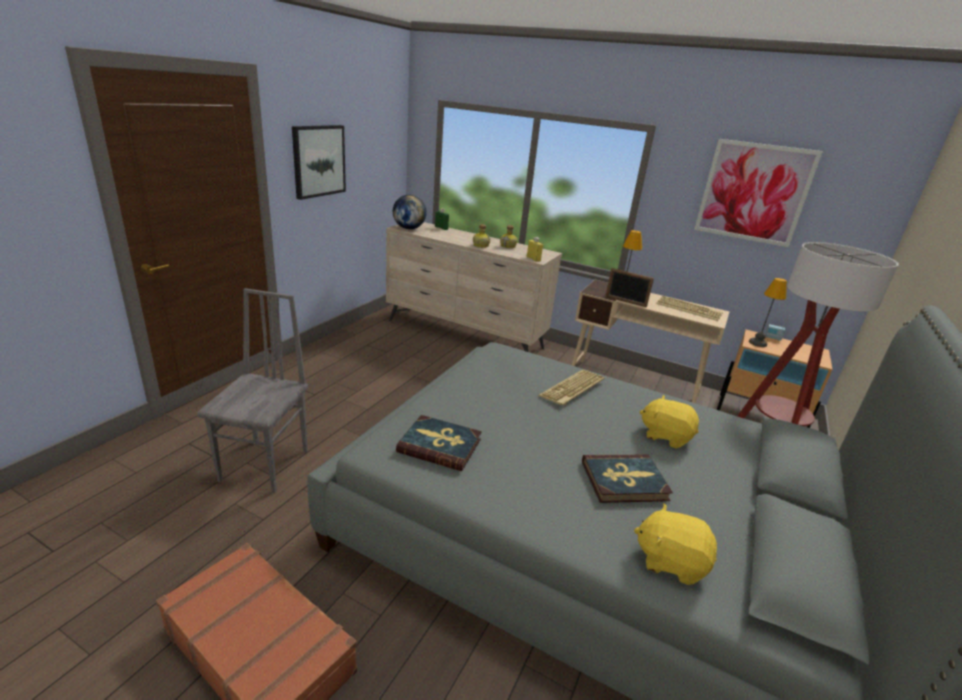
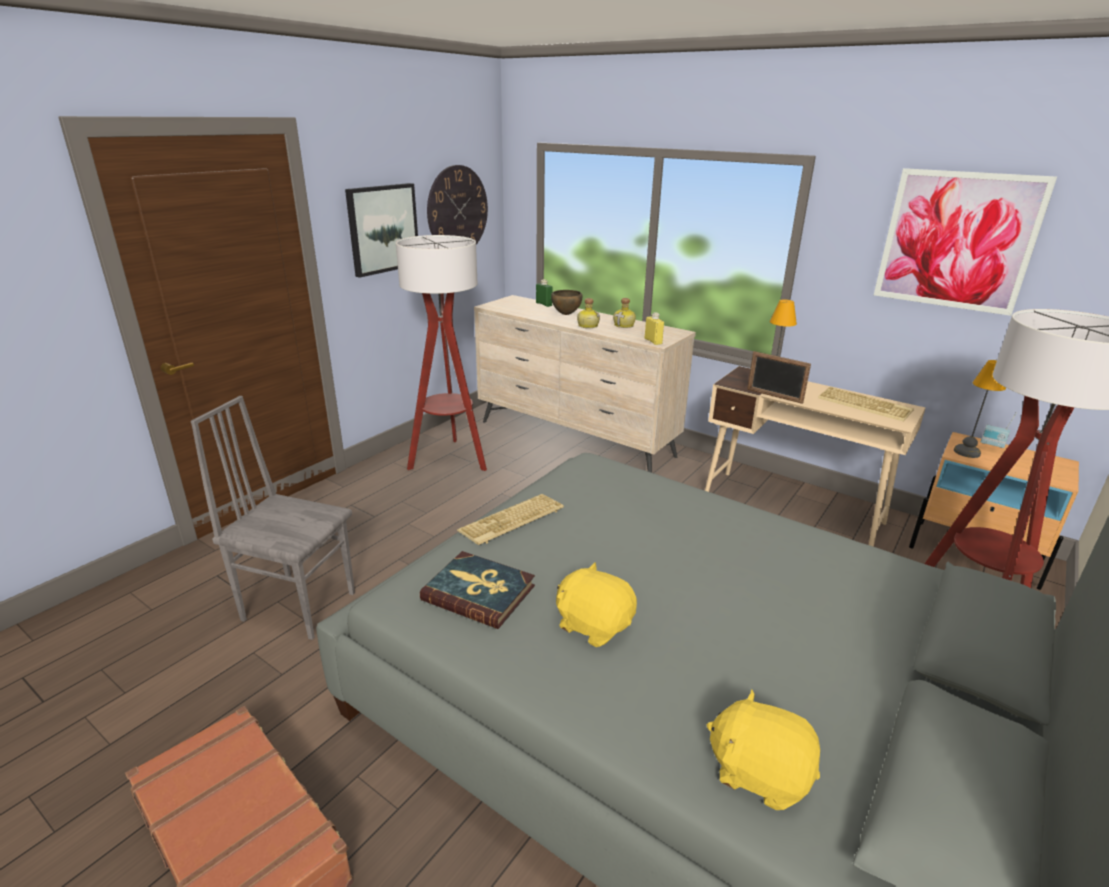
camera: 10 degrees right, 0 degrees up
(266, 465) = (299, 605): grey chair -> grey chair turned 90 degrees counterclockwise
(368, 349) = (449, 459): none -> floor lamp
(374, 150) = (457, 210): none -> wall clock
(409, 228) = (502, 306): globe -> none
(461, 236) = (566, 314): none -> brown bowl
(573, 388) = (677, 517): keyboard -> keyboard (512, 521)
(624, 481) = (719, 651): book -> none
(665, 435) = (795, 586): yellow plush toy -> yellow plush toy (594, 624)

